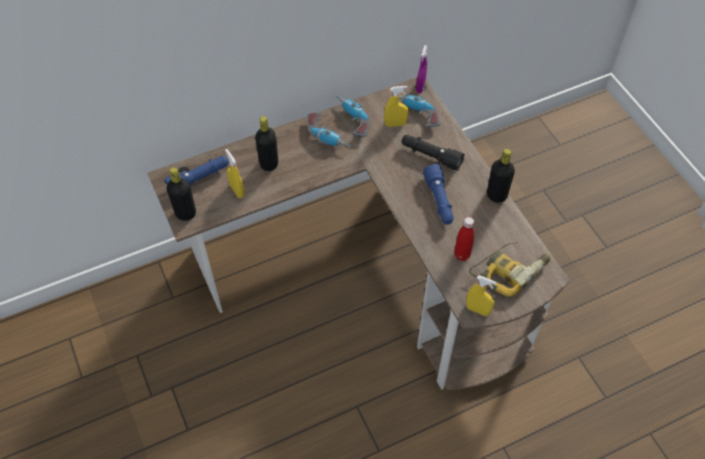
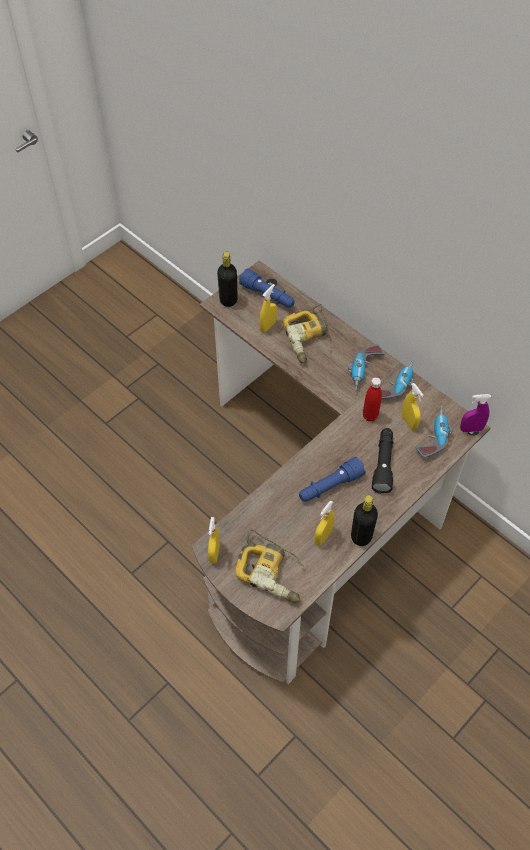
camera: 70 degrees right, 0 degrees up
(269, 164) = (309, 338): black bottle -> power drill
(462, 255) = (273, 523): red bottle -> red bottle (370, 416)
(487, 222) = (323, 536): none -> yellow spray bottle

